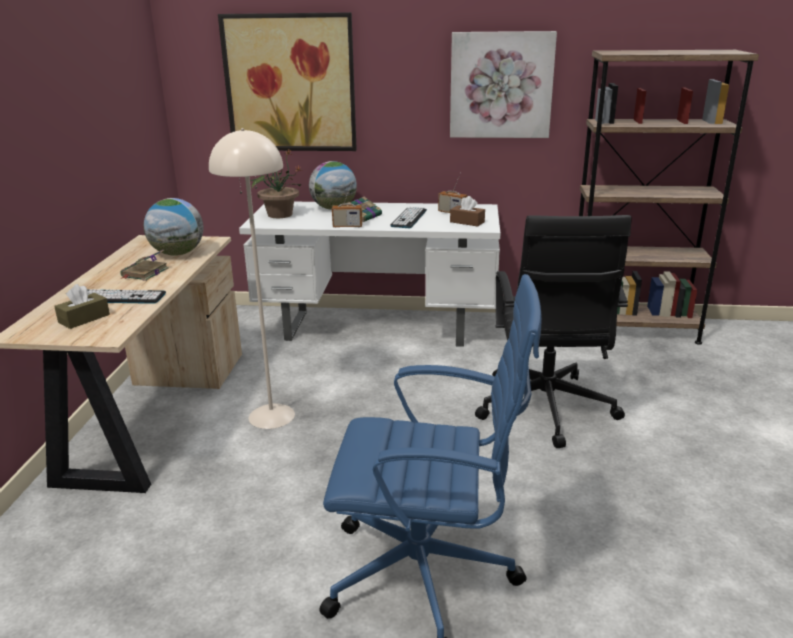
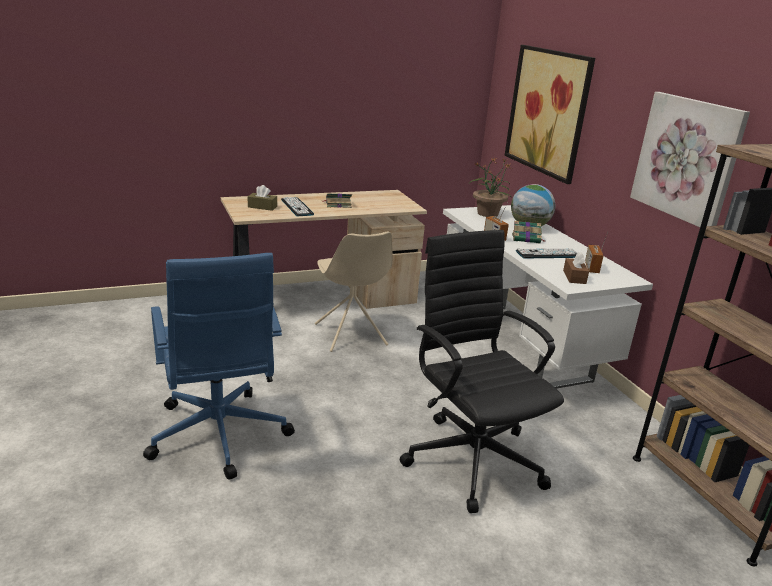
camera: 60 degrees right, 0 degrees up
(177, 254) = (378, 204): globe -> none
(272, 416) = (350, 335): beige floor lamp -> beige chair
(545, 409) = (472, 457): black office chair -> black office chair turned 90 degrees clockwise

